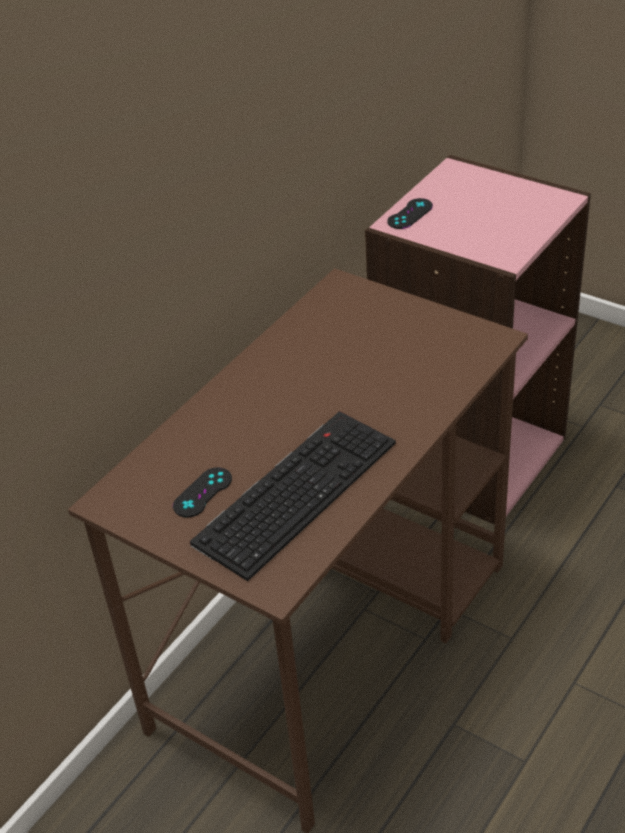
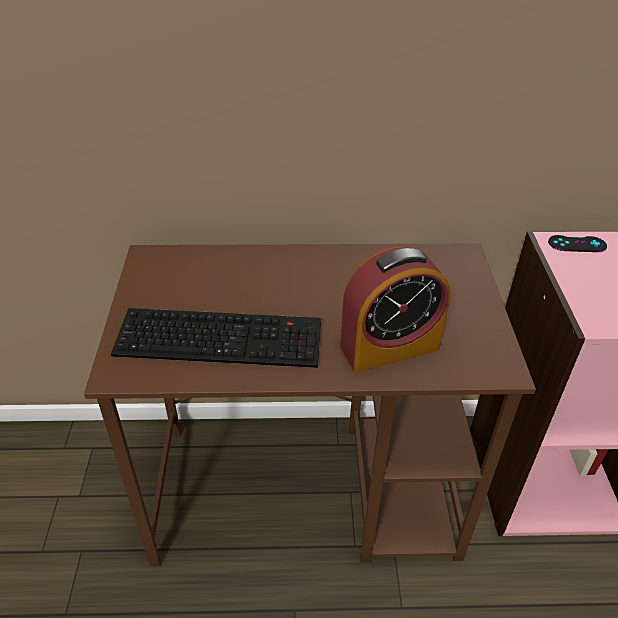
camera: 50 degrees right, 0 degrees up
(202, 492) = (185, 293): black game controller -> none
(411, 388) = (389, 347): none -> alarm clock

